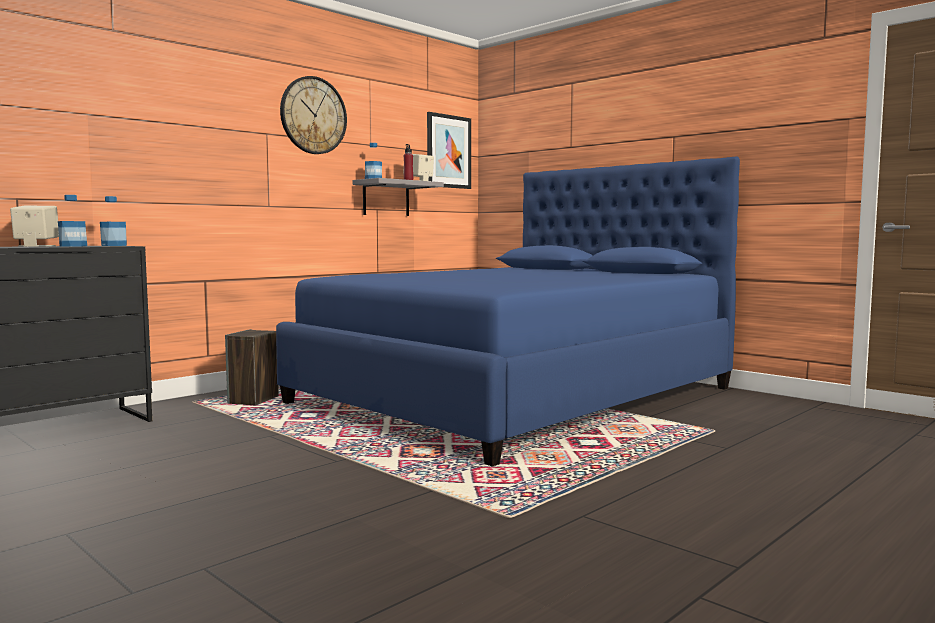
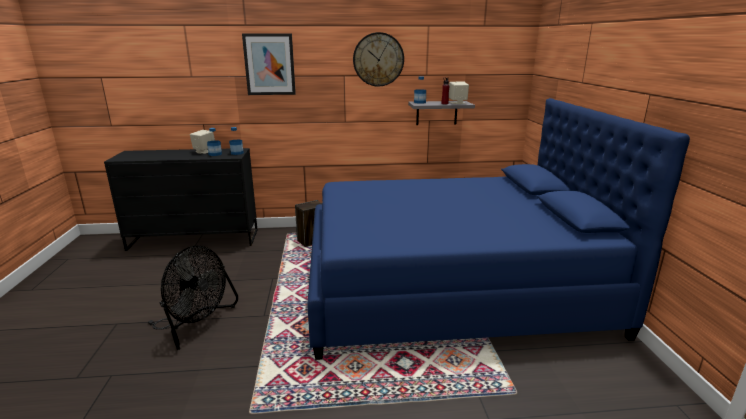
camera: 40 degrees right, 15 degrees up
(237, 494) = (194, 324): none -> black fan
(448, 151) = (500, 73): picture -> picture (269, 64)

